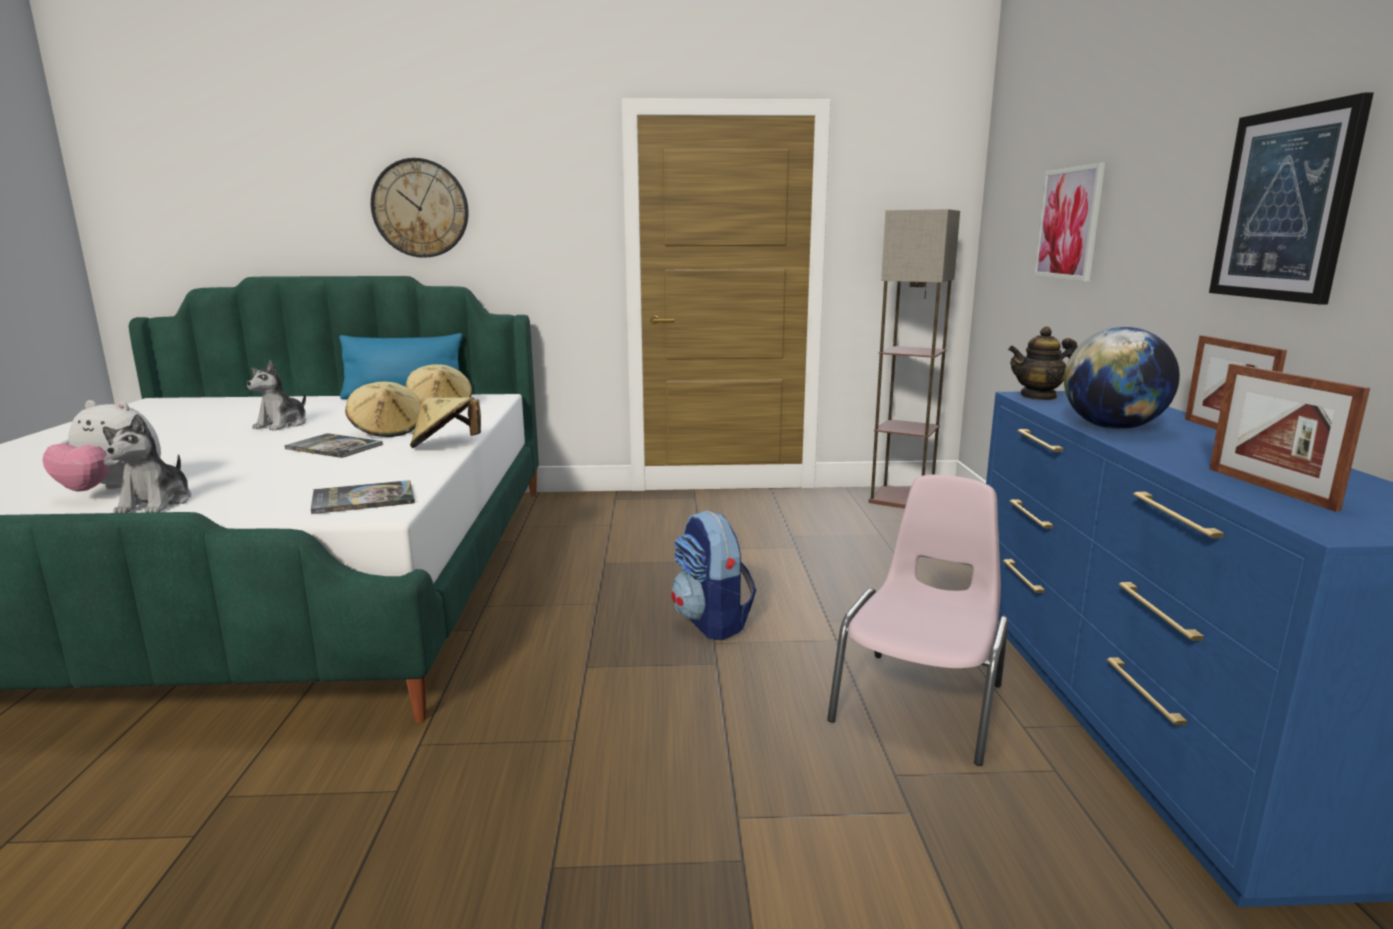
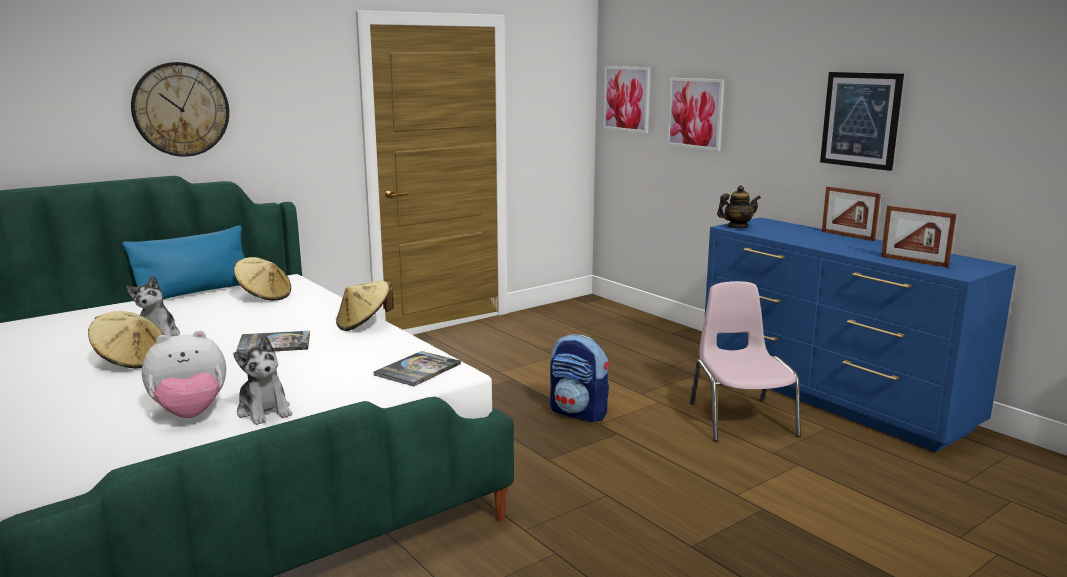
camera: 35 degrees left, 0 degrees up
(387, 431) = (278, 323): beige hat -> beige hat (131, 361)
(903, 499) = (574, 309): floor lamp -> none
(1005, 212) = (627, 99): none -> picture
(1038, 396) = (737, 227): teapot -> teapot turned 150 degrees counterclockwise
(1112, 428) = (806, 241): globe -> none

